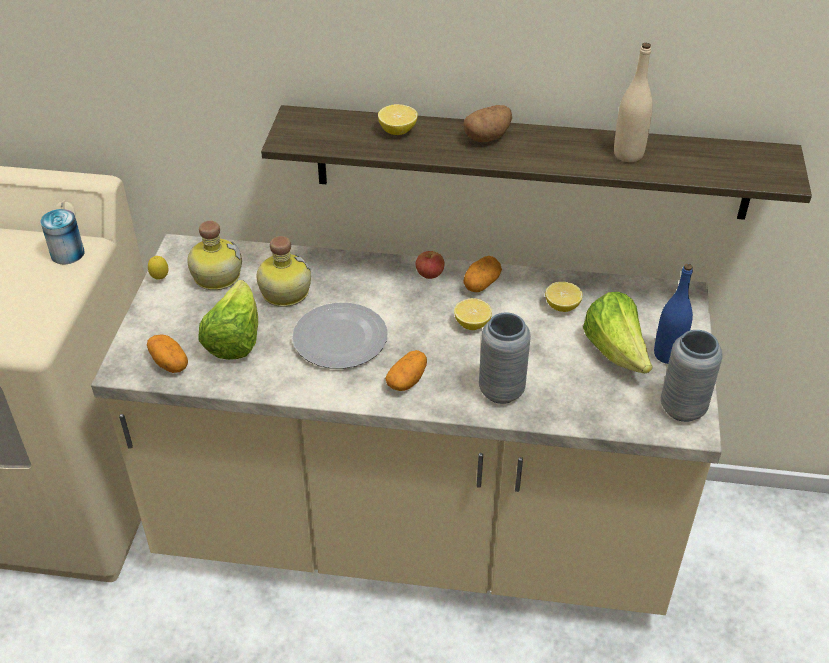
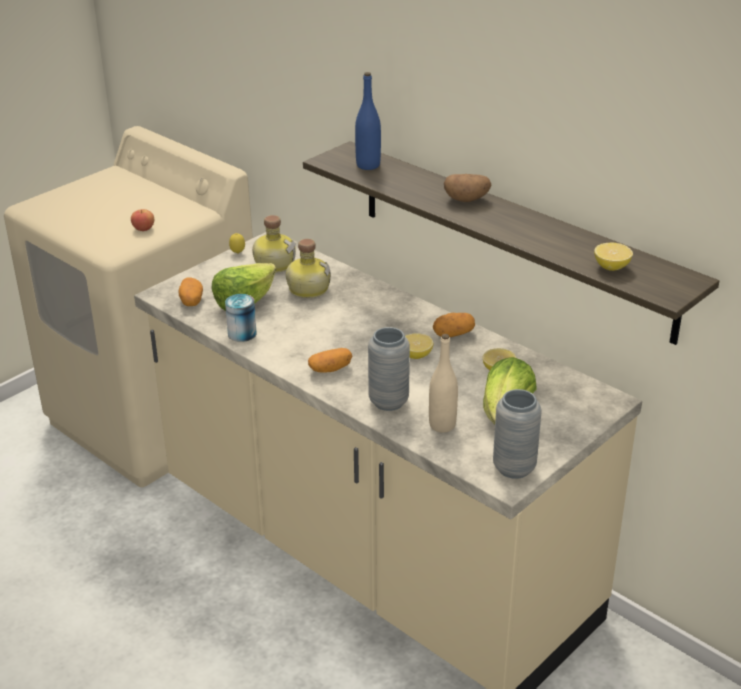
camera: 35 degrees right, 10 degrees down
(67, 253) = (185, 213): can -> can (242, 333)
(339, 338) = (313, 328): plate -> none
(397, 131) = (407, 177): lemon -> lemon (611, 267)
(429, 274) = (422, 315): apple -> apple (143, 228)
(628, 154) = (560, 241): beige bottle -> beige bottle (442, 425)
(667, 355) = (545, 431): blue bottle -> blue bottle (368, 165)

